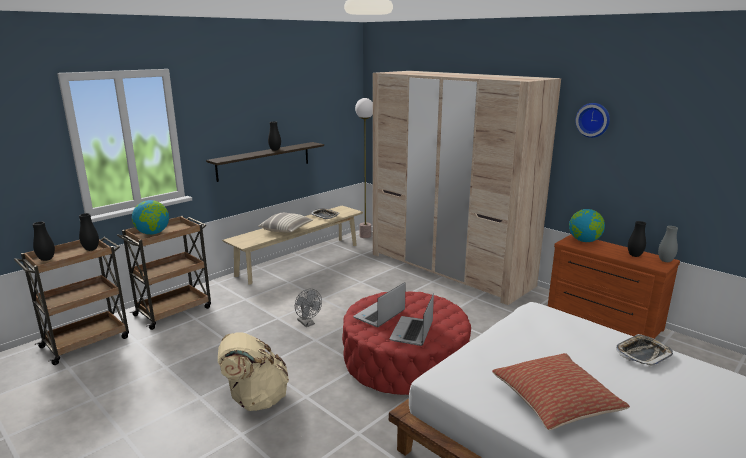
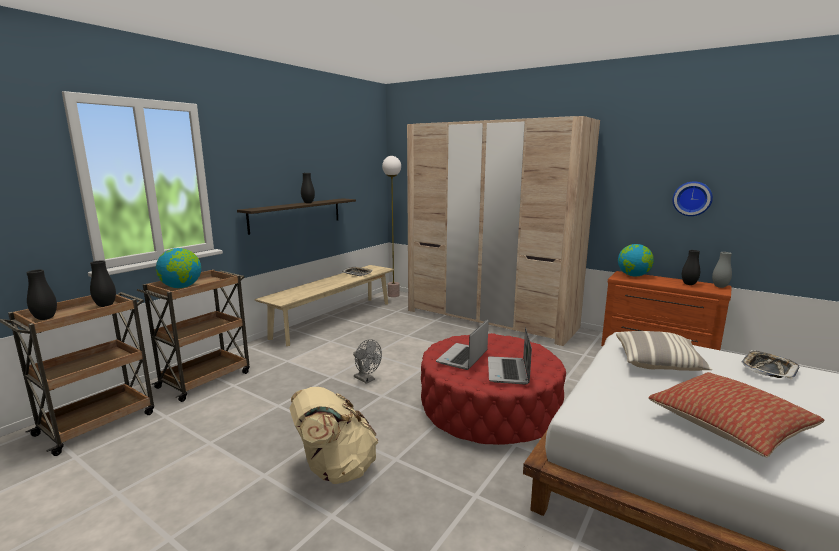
camera: 10 degrees left, 5 degrees down
(286, 230) = (322, 287): pillow -> pillow (658, 363)
(593, 120) = (634, 157): wall clock -> wall clock (692, 198)

